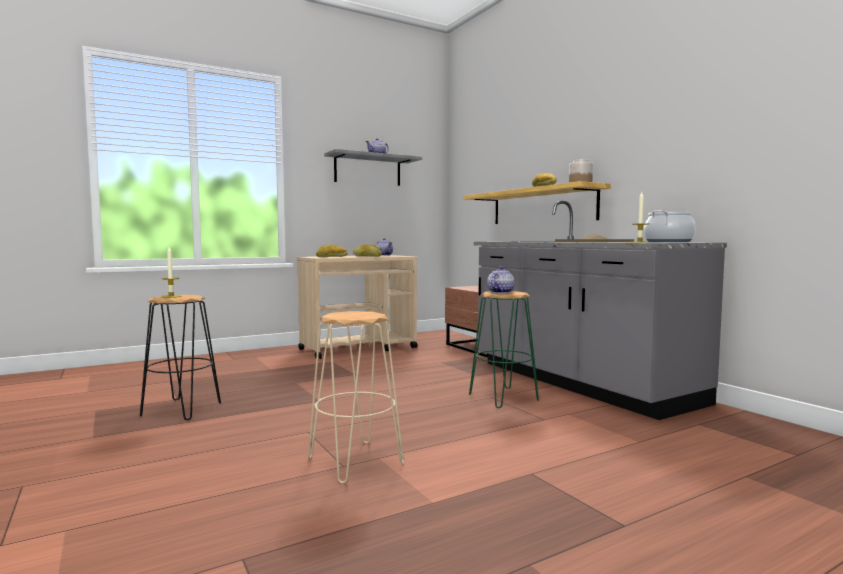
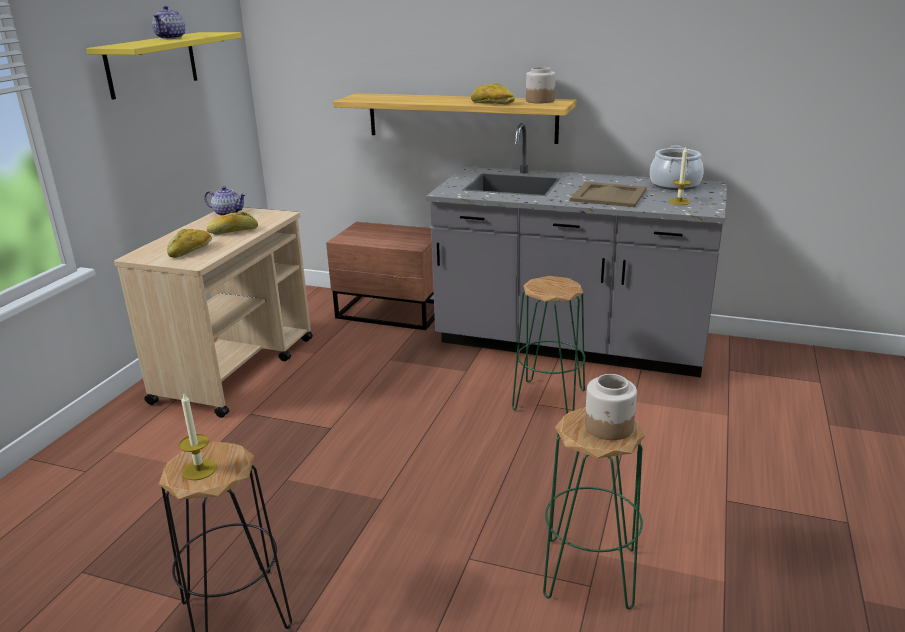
camera: 40 degrees left, 20 degrees up
(356, 461) = (589, 572): beige stool -> green stool
(358, 315) = (609, 427): none -> jar
(368, 170) = (152, 64): grey shelf -> yellow shelf
(500, 292) = (549, 287): teapot -> none

